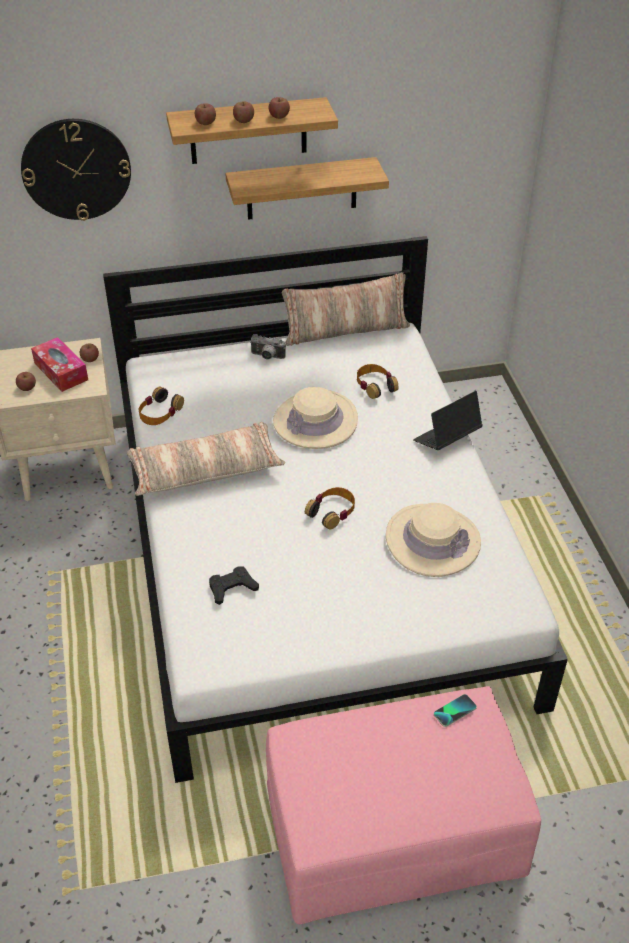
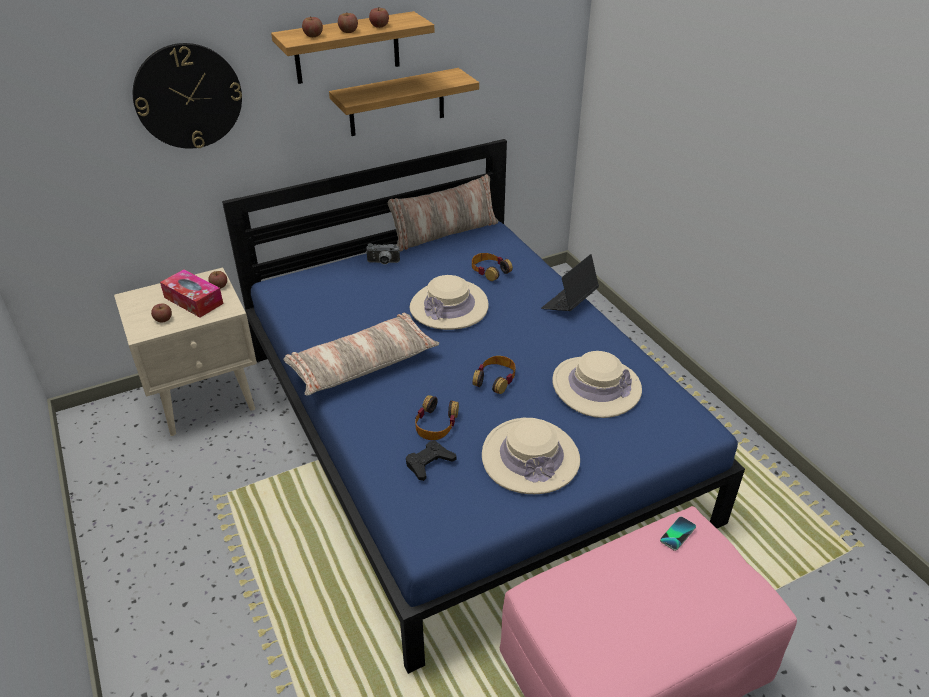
camera: 15 degrees left, 5 degrees down
(160, 412) = (300, 322): headphones -> headphones (436, 423)
(316, 553) = (465, 431): white bed -> blue bed
(333, 602) = (530, 457): none -> beige hat

